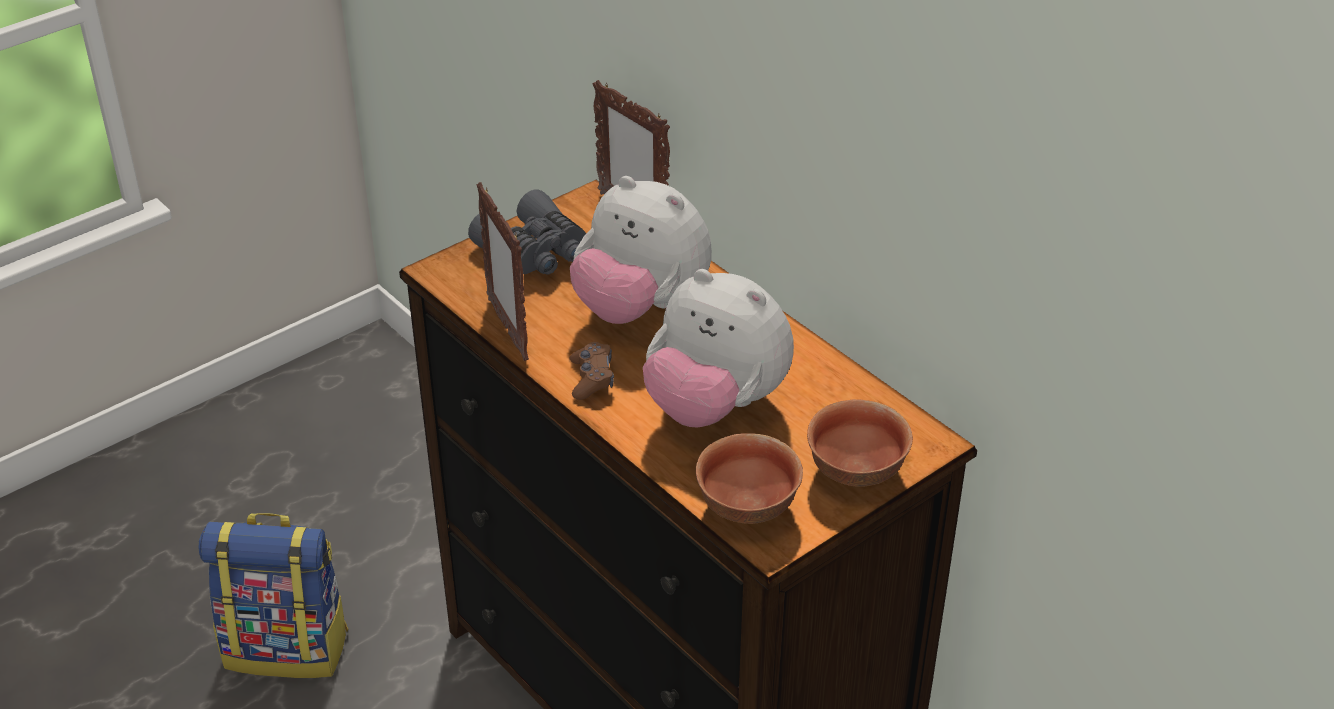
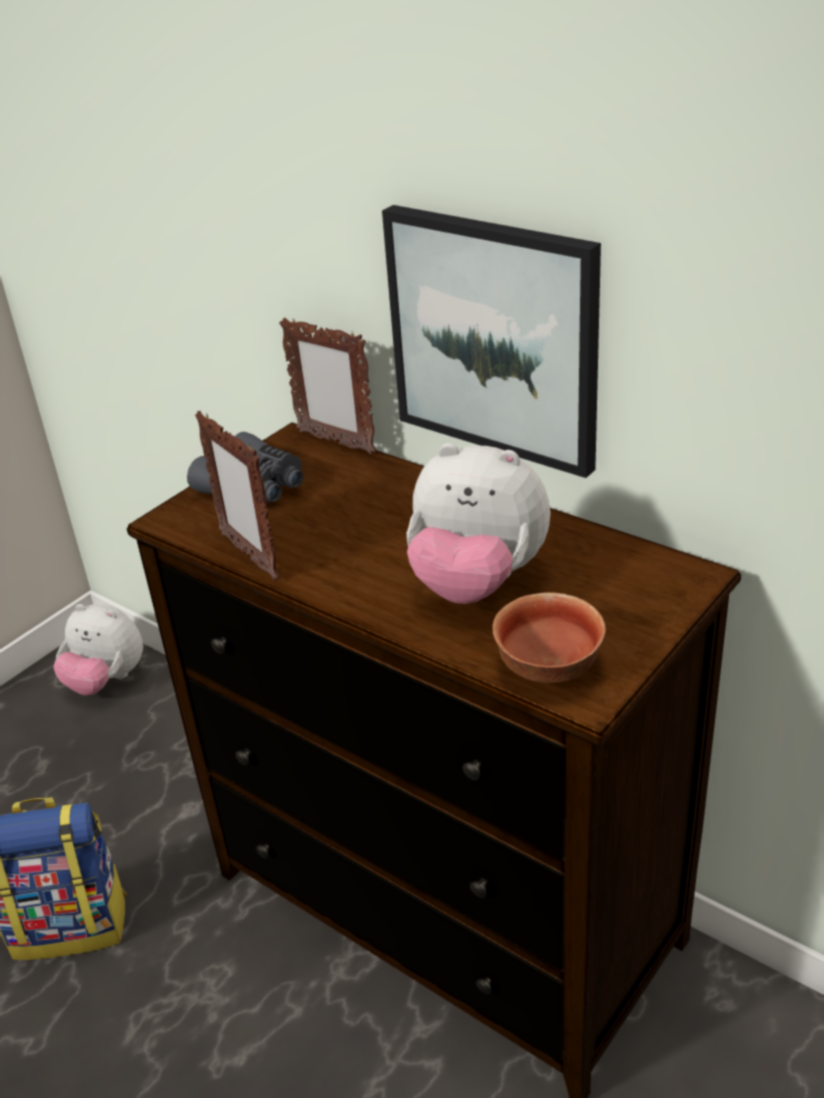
camera: 10 degrees left, 5 degrees down
(592, 378) = (347, 583): brown game controller -> none
(640, 307) = (371, 514): plush toy -> plush toy (106, 681)
(789, 158) = (494, 337): none -> picture
(857, 471) = (641, 614): bowl -> none

